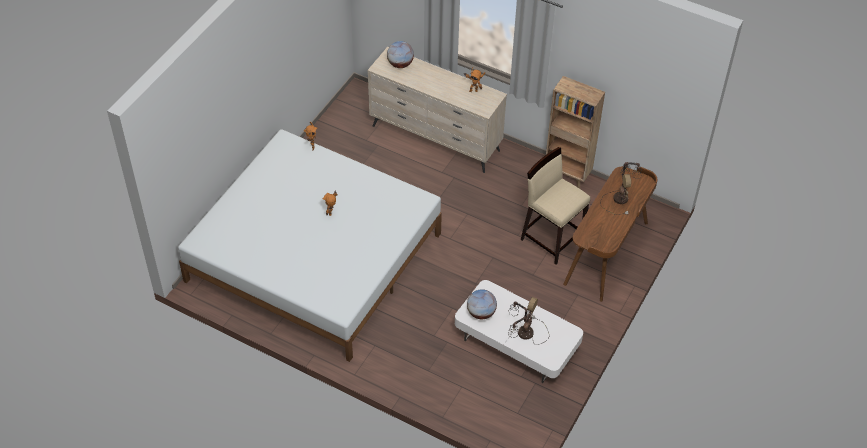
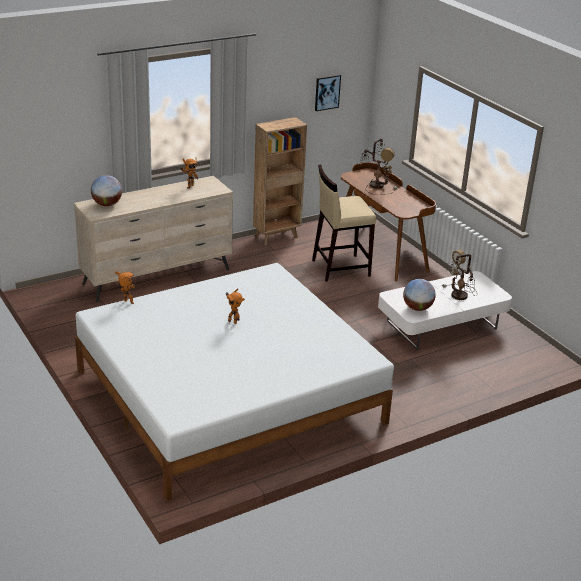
camera: 60 degrees left, 20 degrees down
(644, 89) = (327, 92): none -> picture

